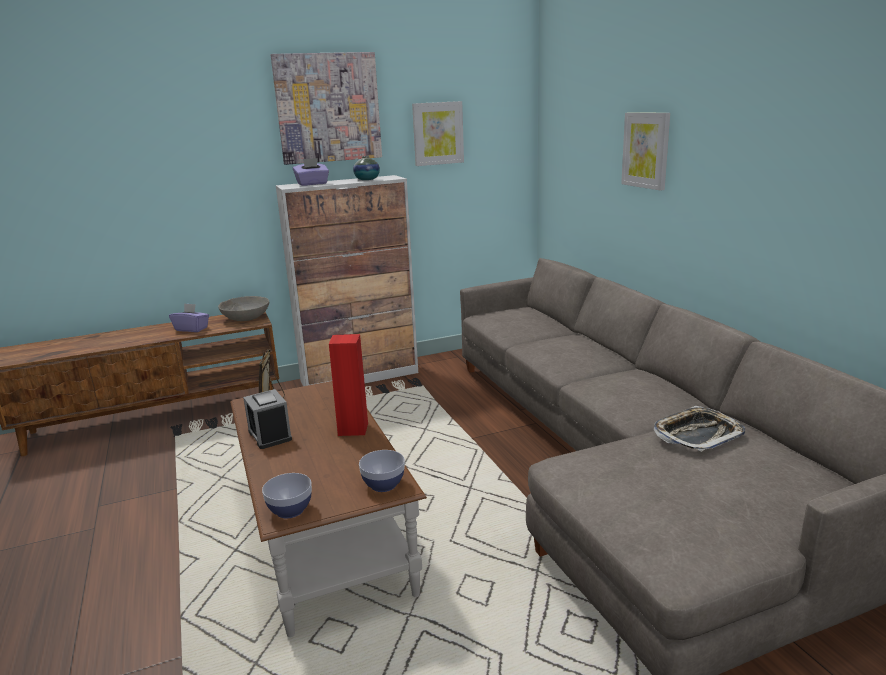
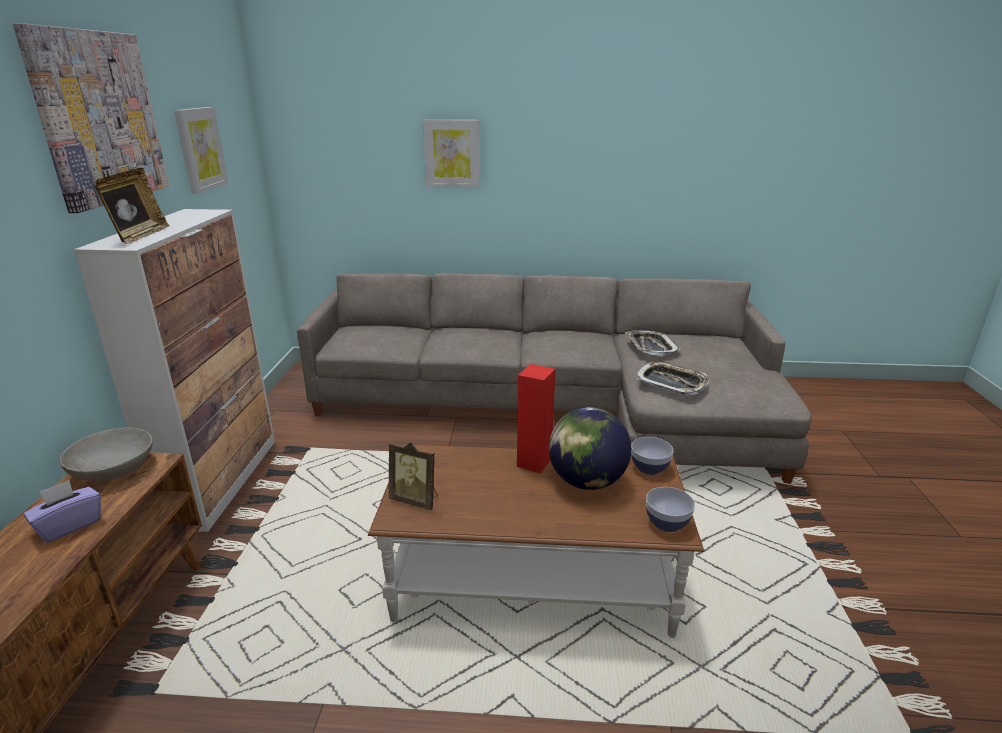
camera: 65 degrees left, 5 degrees up
(270, 435) = (503, 514): alarm clock -> none
(312, 184) = (139, 236): purple tissue box -> picture frame
(337, 458) = (586, 481): none -> globe
(367, 179) = (188, 218): vase -> none
(607, 466) = (671, 383): none -> tray

